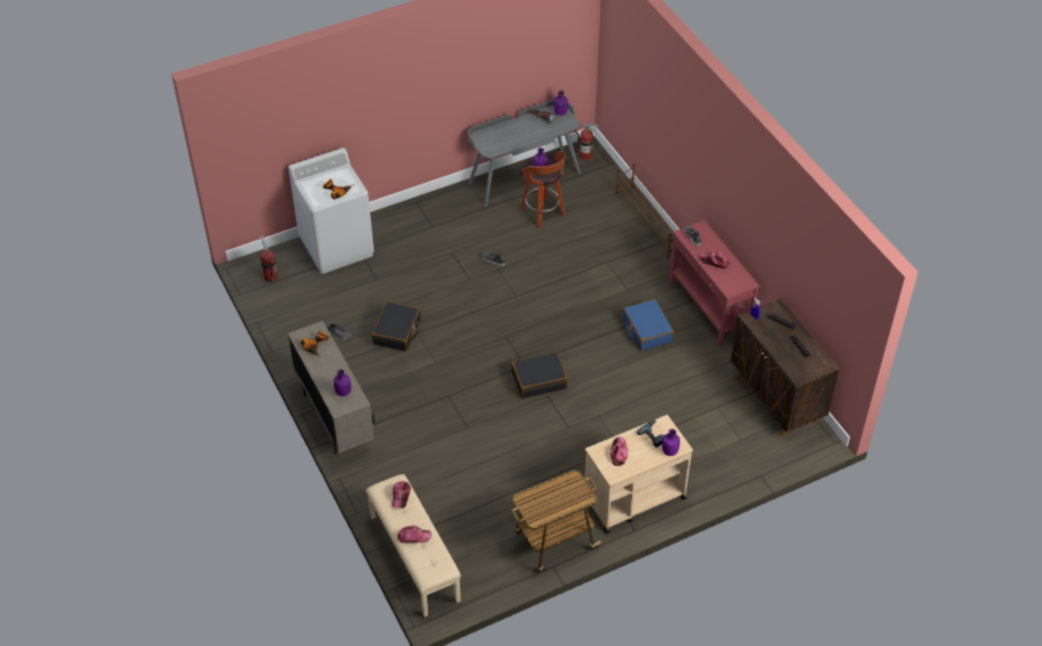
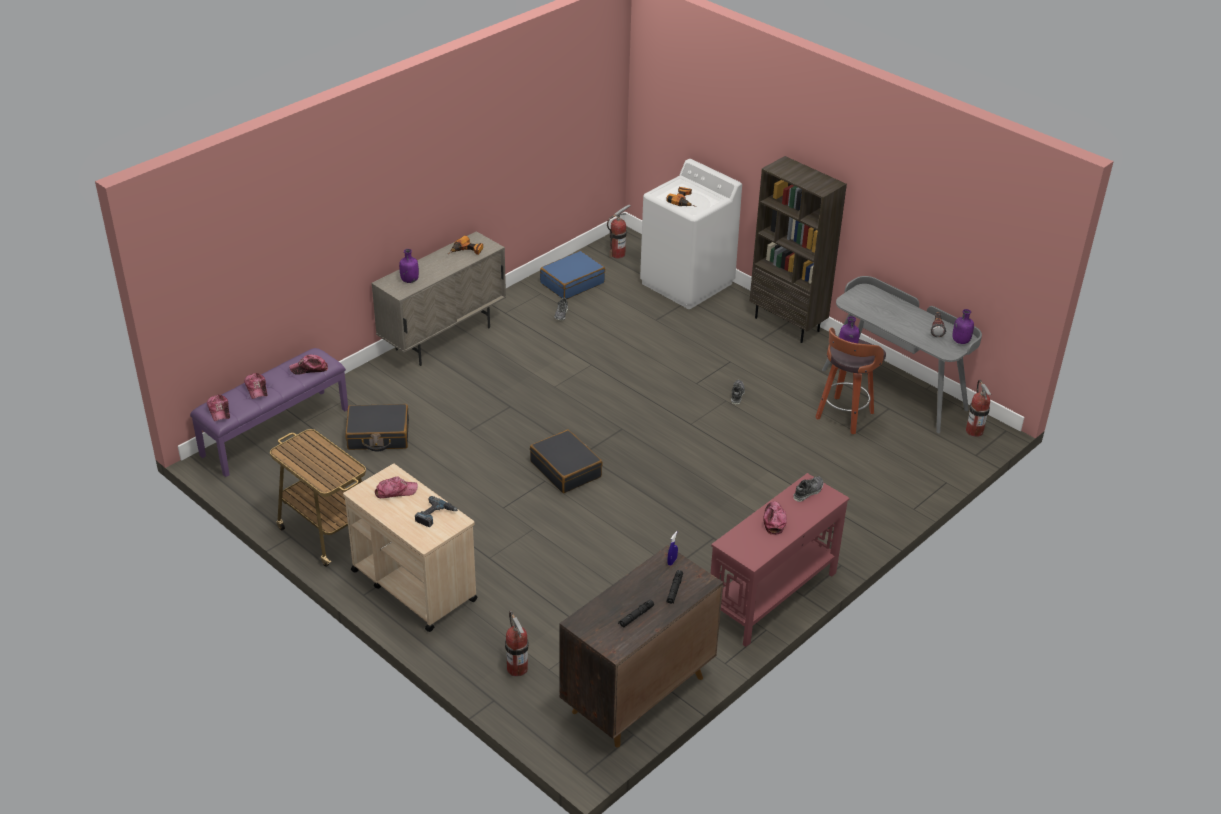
camera: 70 degrees right, 10 degrees down
(397, 332) = (585, 351): black suitcase -> black suitcase (378, 435)
(413, 558) = (275, 431): beige bench -> purple bench
(421, 206) = (788, 324): none -> brown bookcase
(434, 567) = (219, 411): none -> cap
(647, 330) = (696, 545): blue suitcase -> blue suitcase (572, 283)
(649, 221) = (895, 510): brown shoe rack -> none
(670, 451) = (413, 534): purple bottle -> none
(735, 456) = (517, 668): none -> fire extinguisher

